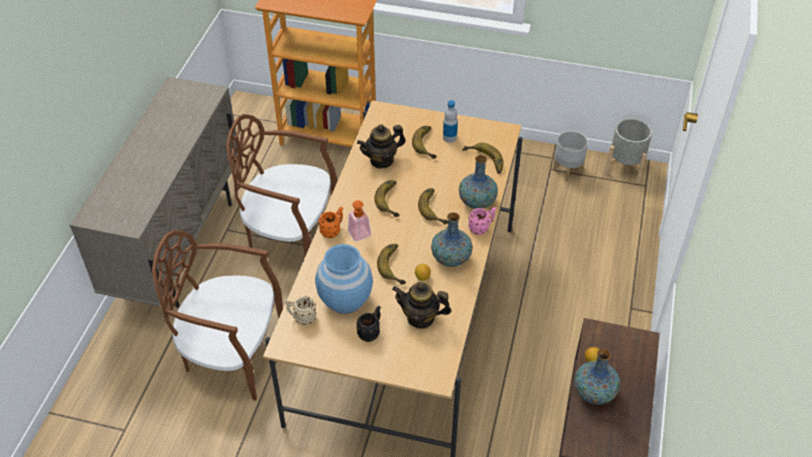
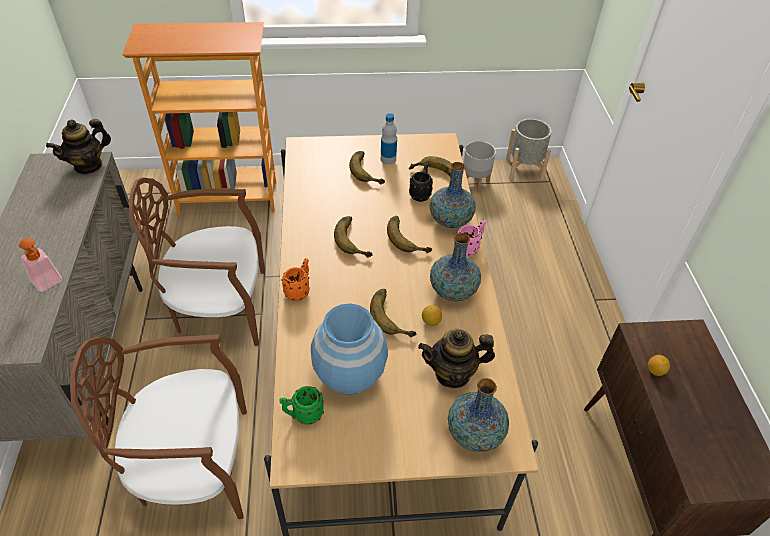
camera: 20 degrees left, 0 degrees up
(301, 318) = (303, 415): beige mug -> green mug
(361, 236) = (336, 289): soap dispenser -> soap dispenser (49, 284)
(371, 332) = (400, 409): black mug -> black mug (421, 194)
(382, 160) = (324, 197): teapot -> teapot (88, 165)
(594, 392) = (679, 409): vase -> vase (474, 433)

